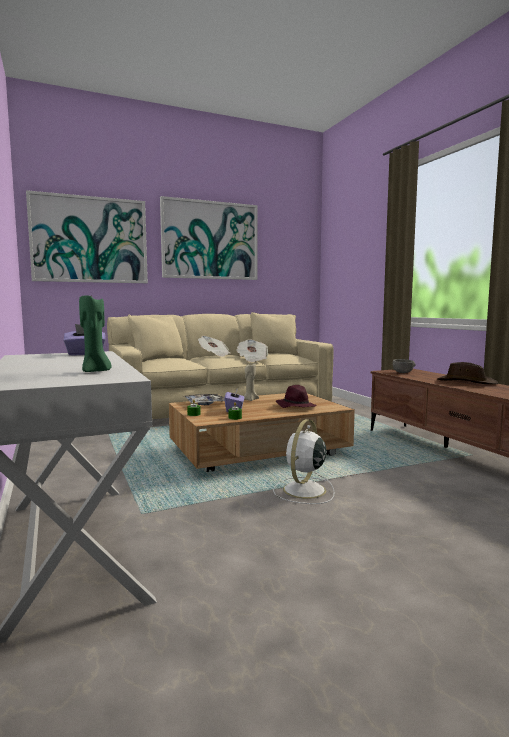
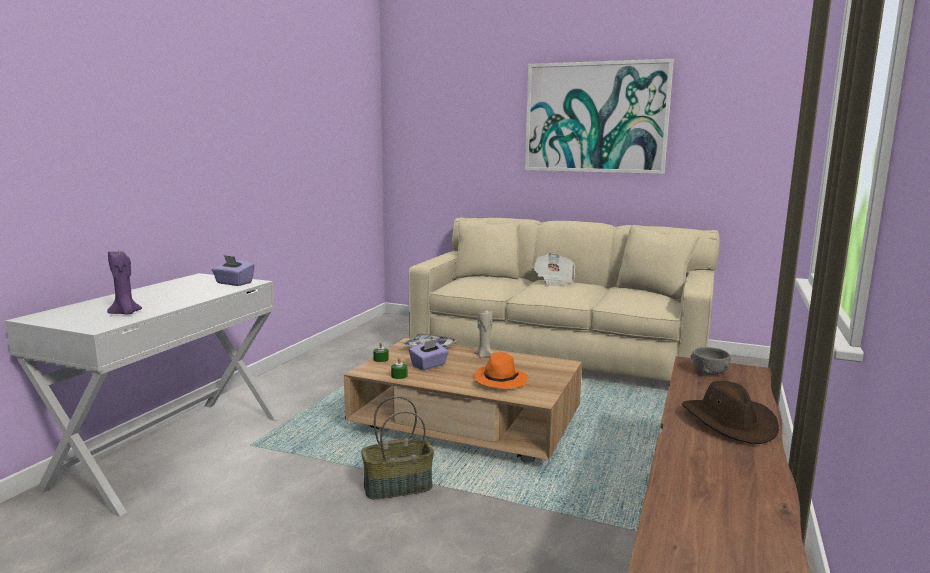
camera: 45 degrees right, 5 degrees up
(90, 240) = (448, 126): picture -> none
(95, 371) = (125, 313): green candle -> purple candle
(252, 360) = (583, 298): newspaper -> none
(295, 406) = (499, 381): purple hat -> orange hat
(303, 491) = (397, 487): white fan -> basket

